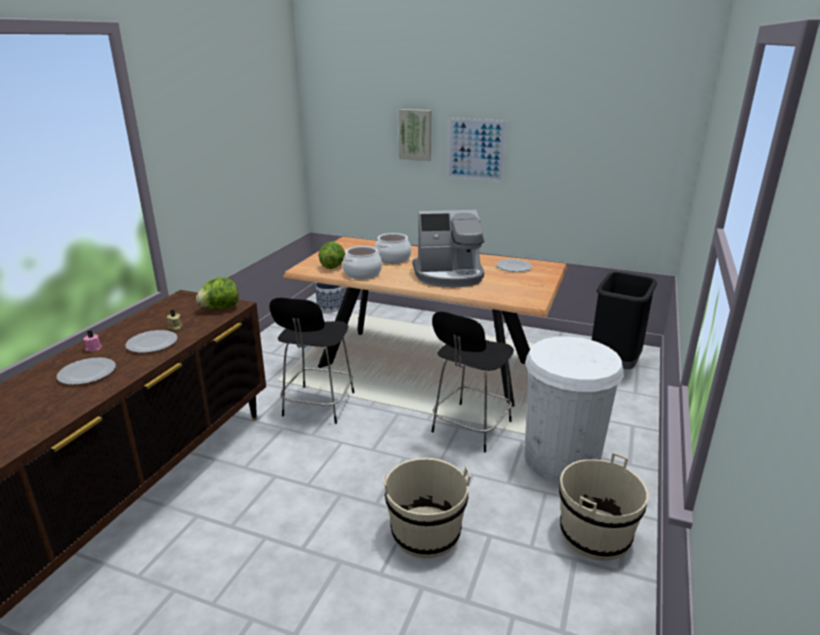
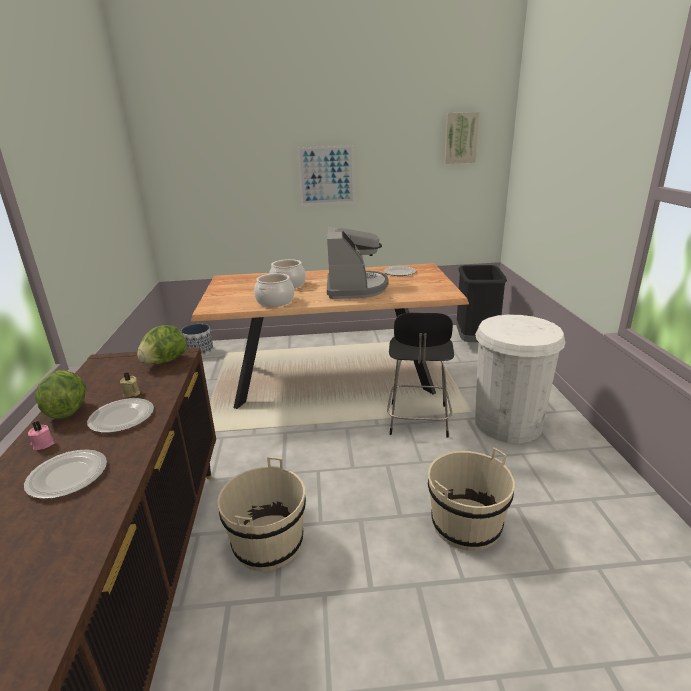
camera: 25 degrees left, 0 degrees up
(318, 406) = (265, 444): black chair -> none
(332, 266) = (237, 301): lettuce -> lettuce (67, 411)
(415, 134) = (265, 167): picture -> picture (460, 138)
(449, 275) = (355, 288): coffee machine -> coffee machine turned 60 degrees counterclockwise
(594, 534) = (586, 474): beige bucket -> beige bucket (268, 543)

